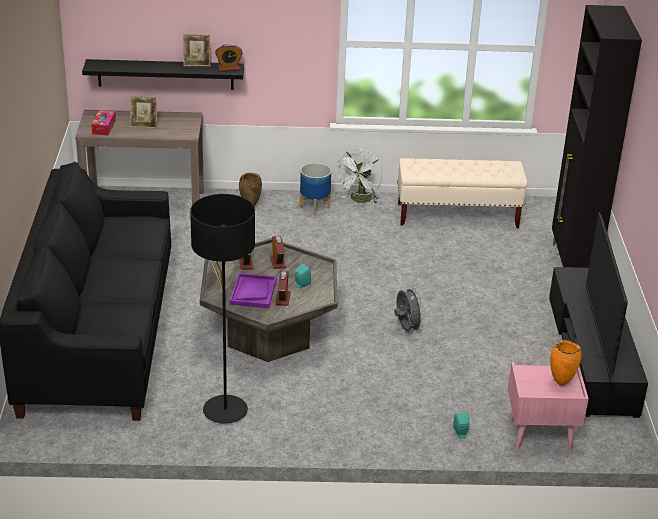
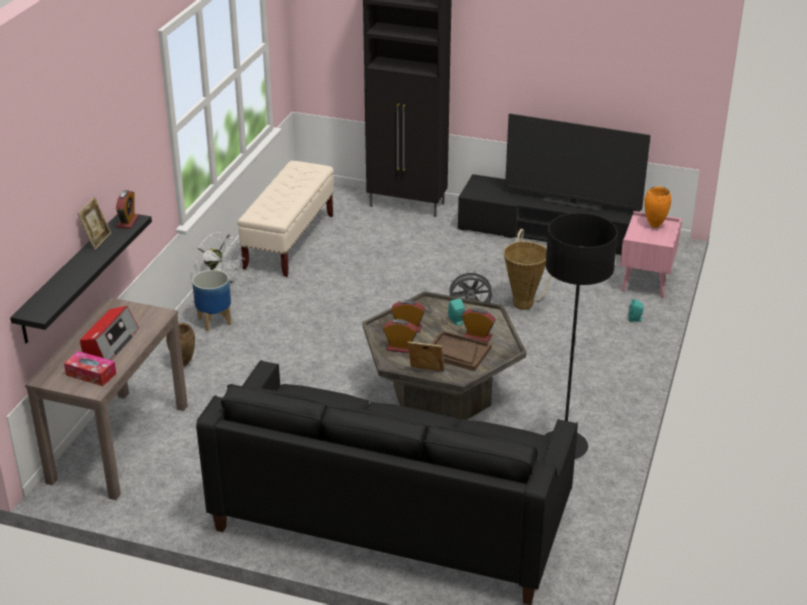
camera: 70 degrees left, 0 degrees up
(144, 125) = (110, 343): picture frame -> radio
(253, 292) = (457, 352): purple tray -> brown tray
(447, 358) = (525, 301): none -> basket

